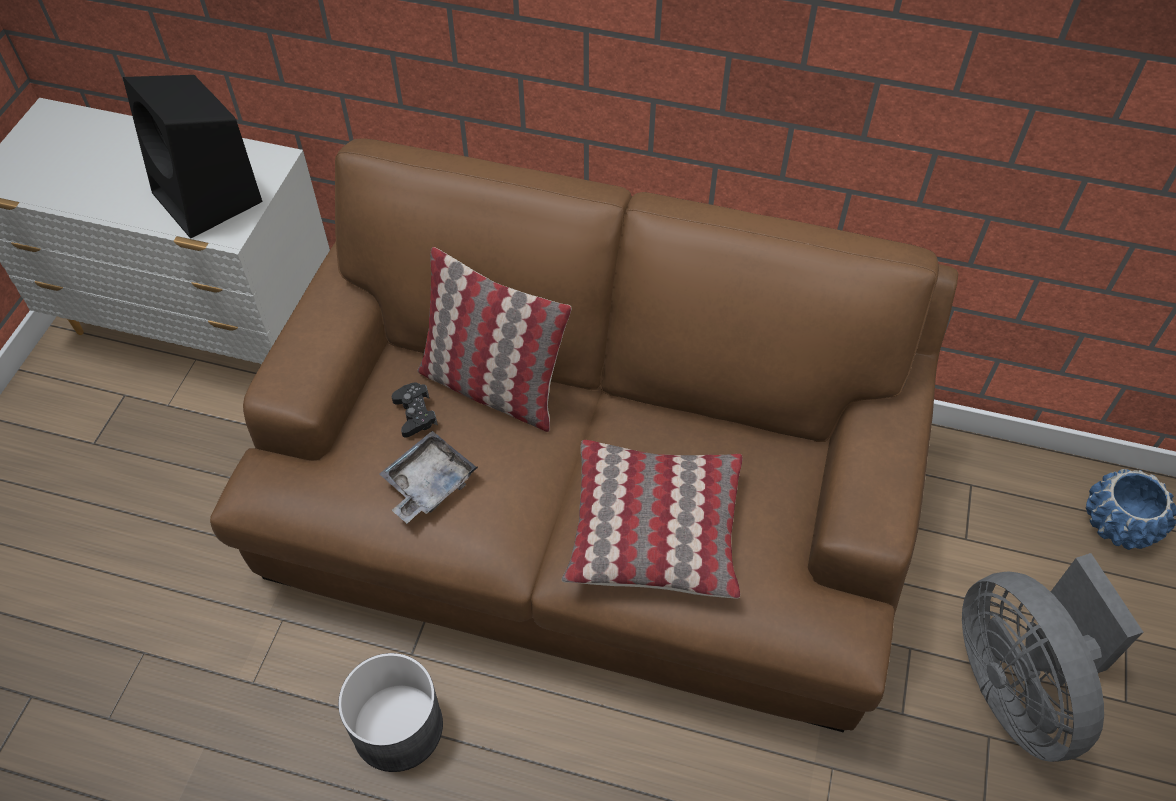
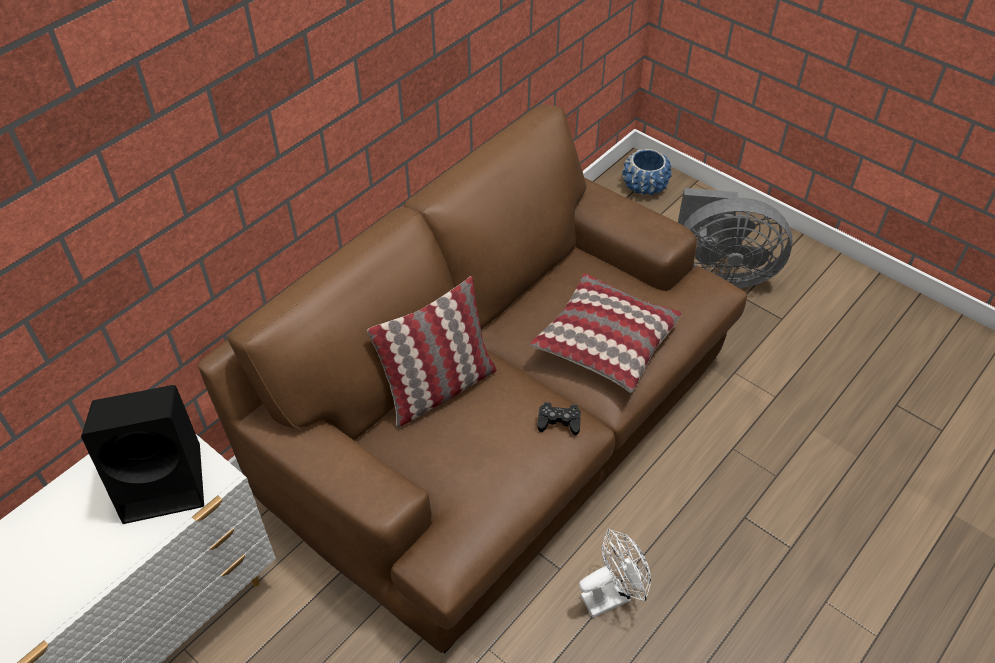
camera: 65 degrees left, 5 degrees down
(398, 726) = (612, 595): grey planter -> white fan
(415, 414) = (439, 438): black game controller -> black game controller (559, 422)
(428, 484) = (506, 448): grey tray -> none

